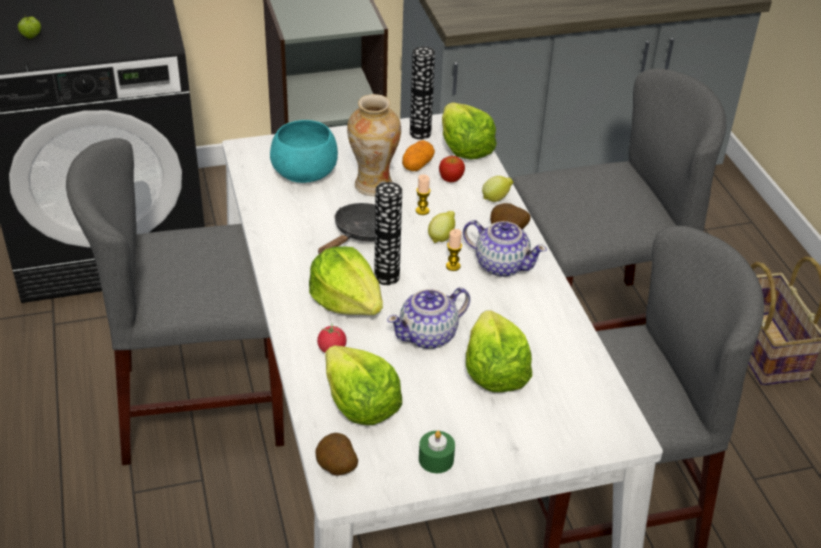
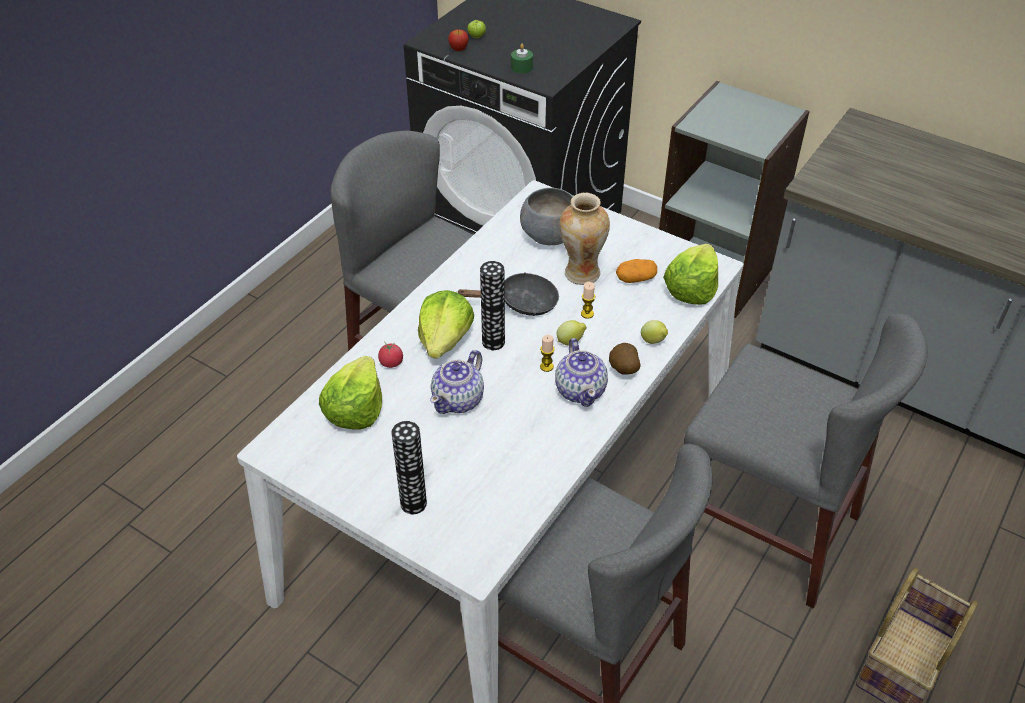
camera: 50 degrees right, 5 degrees up
(304, 173) = (550, 235): turquoise bowl -> grey bowl
(336, 469) = (286, 435): potato -> none
(420, 133) = (675, 257): vase -> vase (413, 503)
(429, 335) = (459, 400): teapot -> teapot turned 75 degrees counterclockwise
(436, 459) = (343, 478): green candle -> green candle (521, 67)
(451, 179) = (644, 305): apple -> apple (458, 49)
(494, 371) = (461, 455): lettuce -> none

